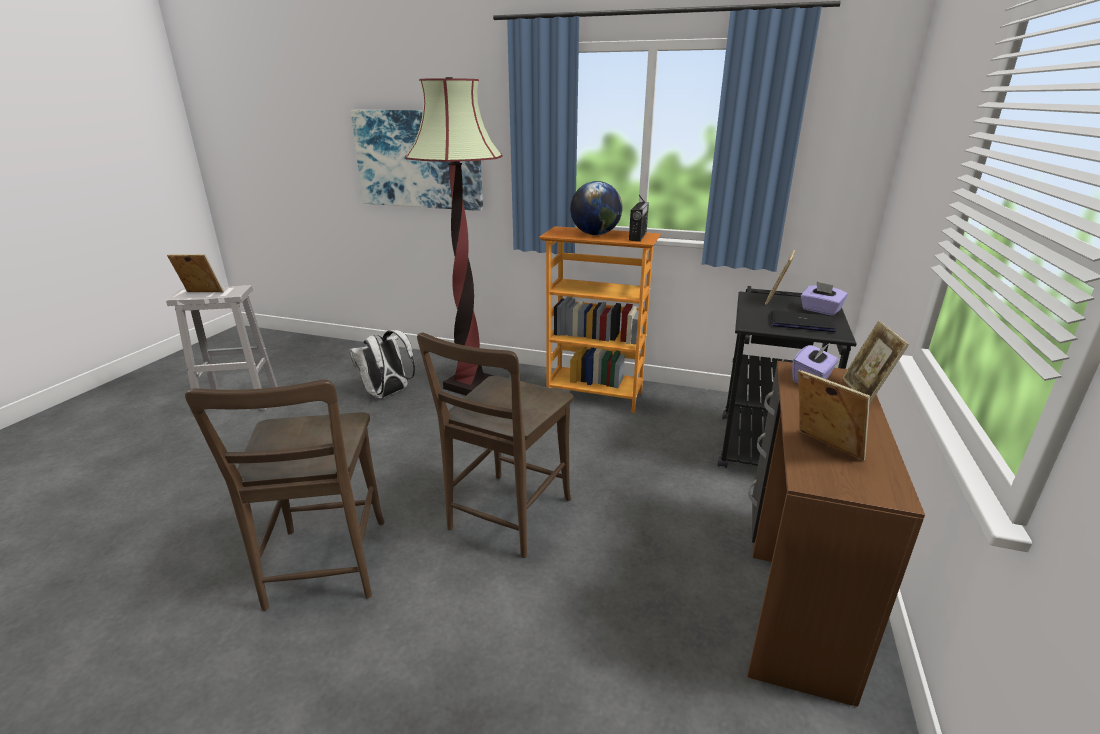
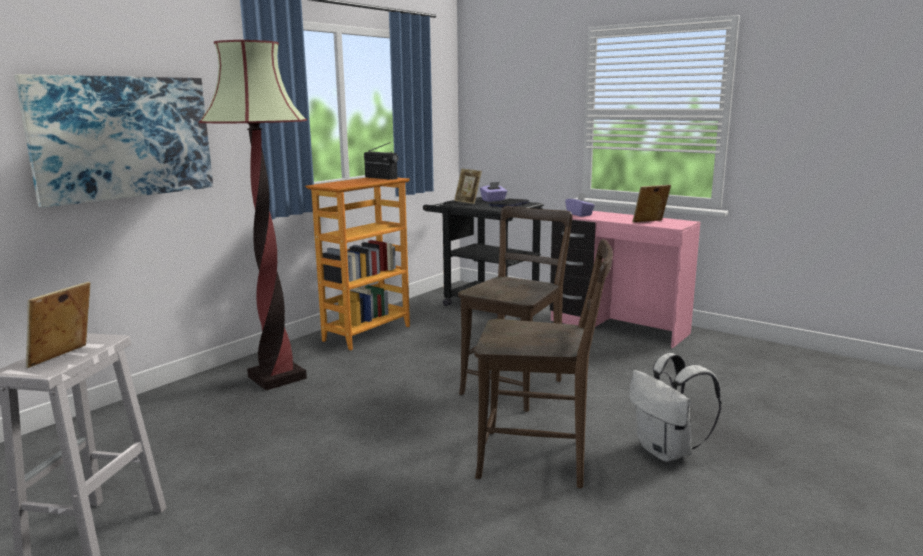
camera: 70 degrees left, 10 degrees down
(387, 394) = (236, 420): white backpack -> white backpack (667, 452)
(506, 518) = (515, 385): brown chair -> brown chair turned 105 degrees counterclockwise
(595, 234) = (356, 182): globe -> none
(791, 589) = (617, 327): brown desk -> pink desk
(865, 392) = (598, 211): picture frame -> none

